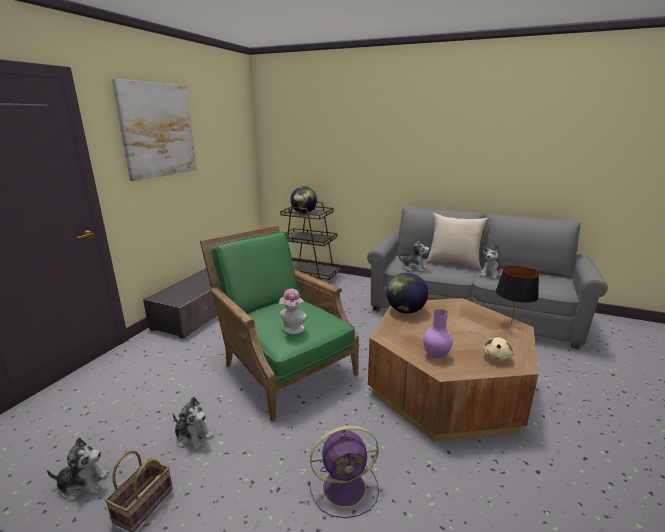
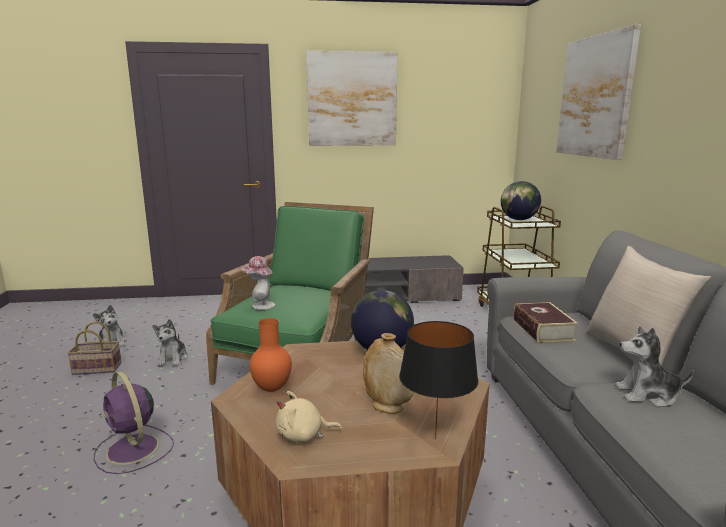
camera: 60 degrees right, 5 degrees down
(349, 129) = (595, 97): none -> picture
(413, 268) = (542, 329): plush toy -> book
(435, 355) = (272, 388): purple vase -> orange vase
(476, 328) = (387, 407): none -> beige vase

